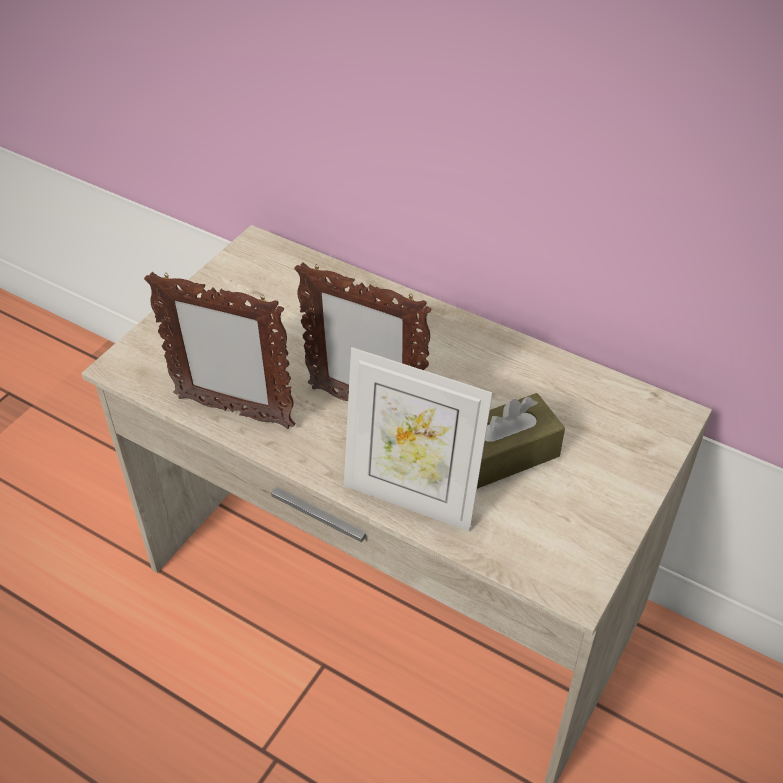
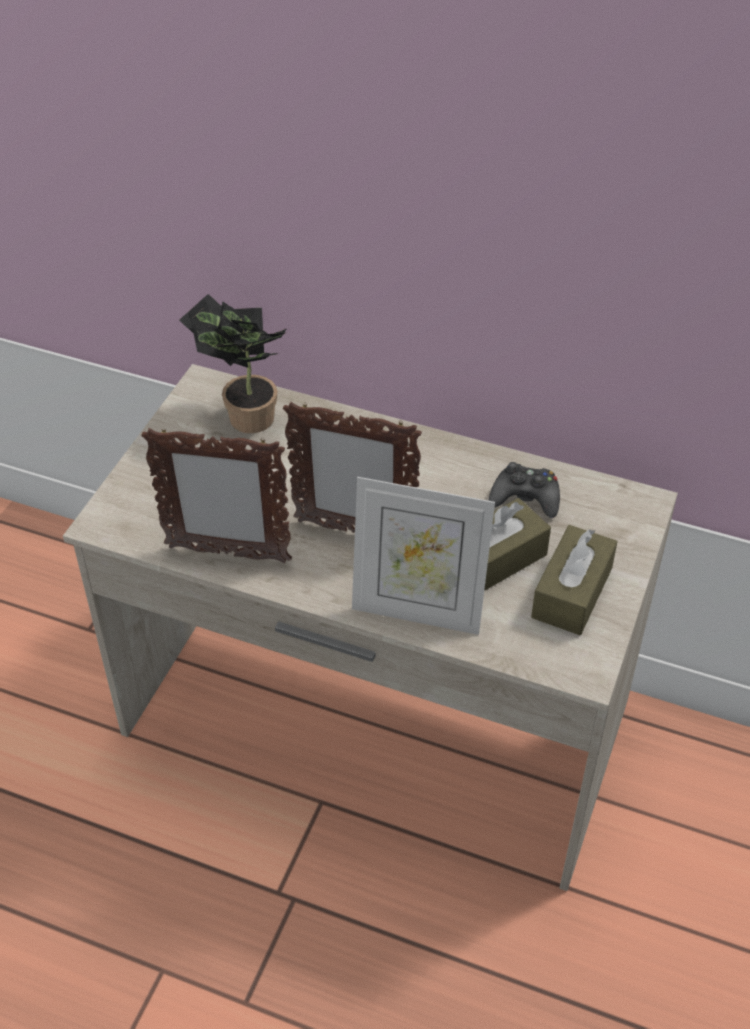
camera: 10 degrees left, 0 degrees up
(287, 280) = (244, 417): none -> potted plant
(549, 394) = (525, 498): none -> black game controller
(578, 500) = (572, 592): none -> brown tissue box

